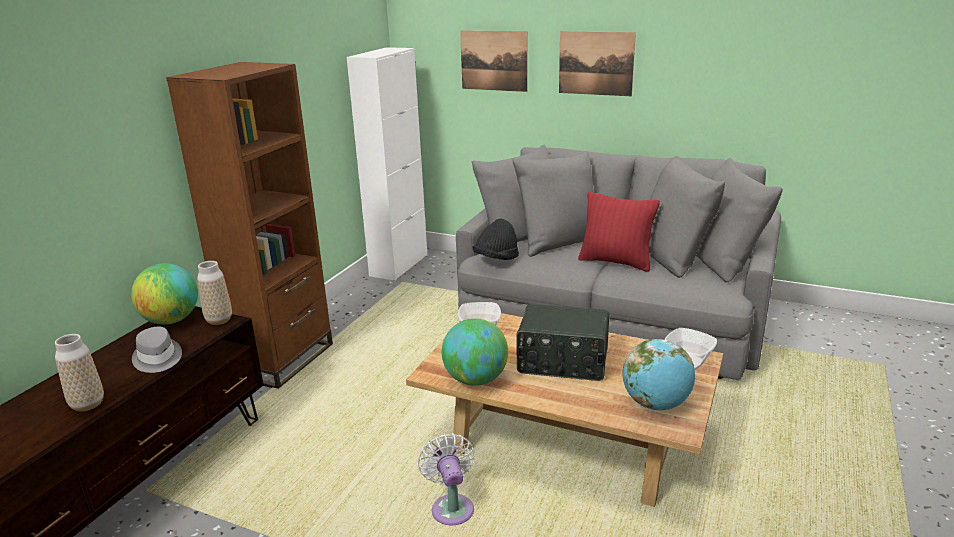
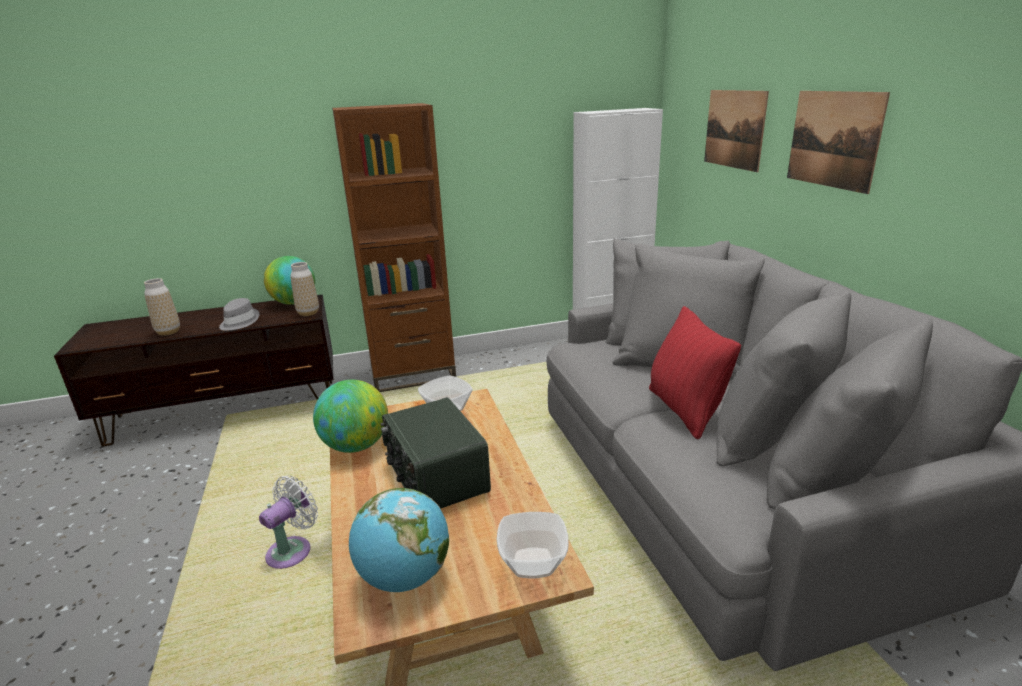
camera: 50 degrees right, 0 degrees up
(496, 259) = (579, 353): black hat -> none

